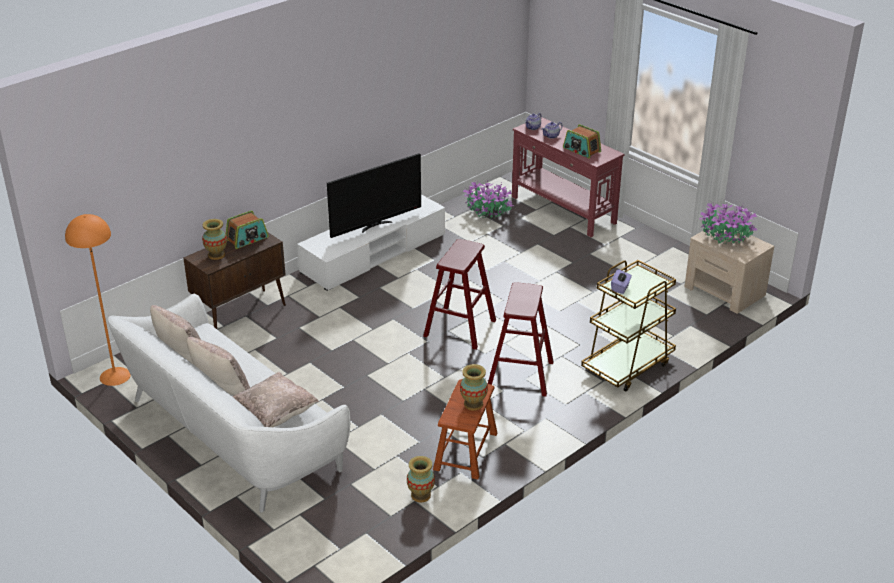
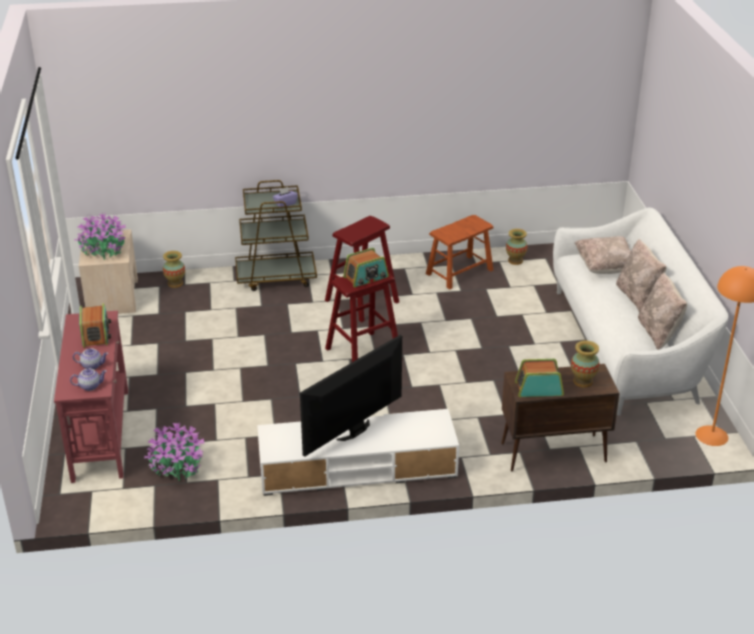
camera: 145 degrees left, 0 degrees up
(375, 225) = (355, 432): television -> television turned 45 degrees counterclockwise
(459, 255) = (366, 277): none -> radio
(473, 404) = (457, 226): vase -> vase (175, 283)

